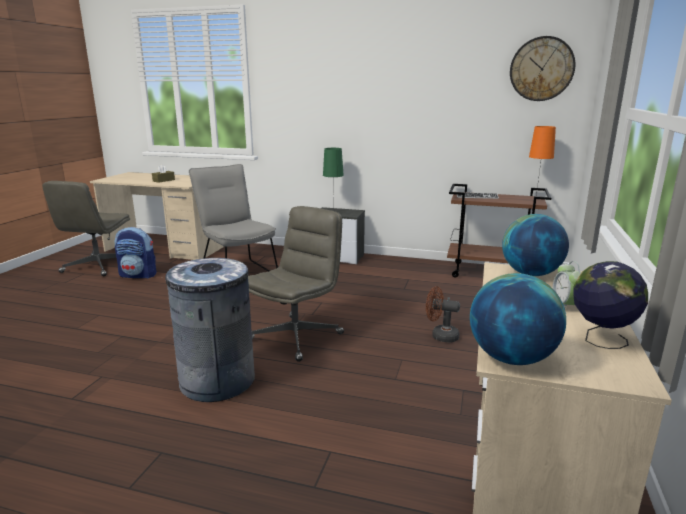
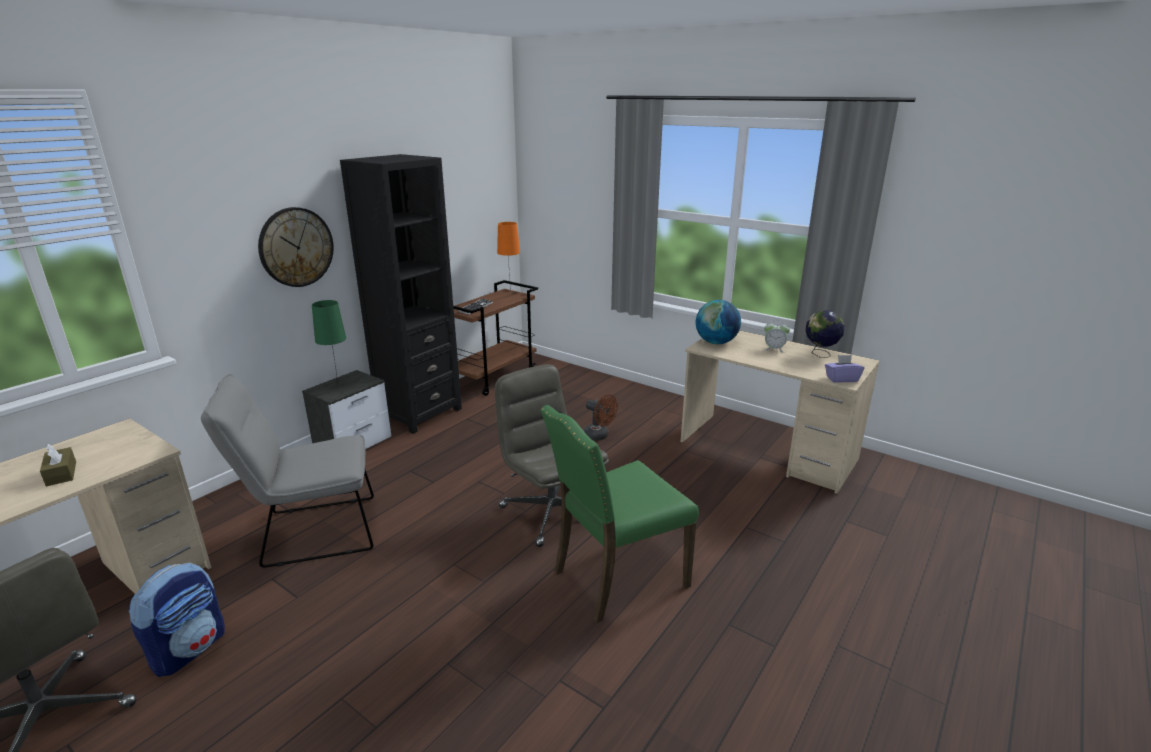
camera: 70 degrees left, 5 degrees up
(217, 381) = (616, 578): grey trash can -> green chair
(398, 264) = (419, 413): none -> black bookcase
(440, 336) = (599, 436): brown fan -> brown fan turned 90 degrees counterclockwise
(511, 358) = (841, 379): globe -> purple tissue box
(541, 69) = (482, 167): wall clock -> wall clock (296, 247)

